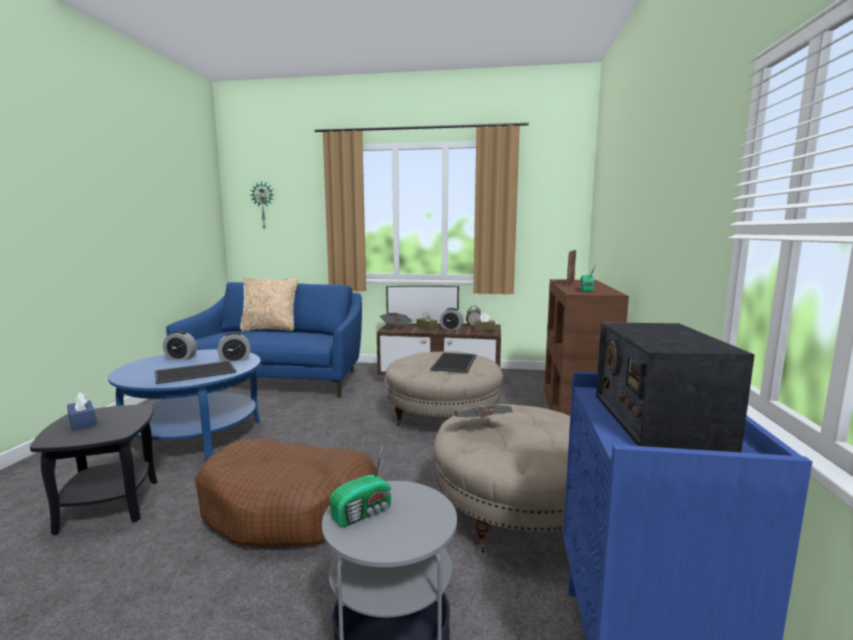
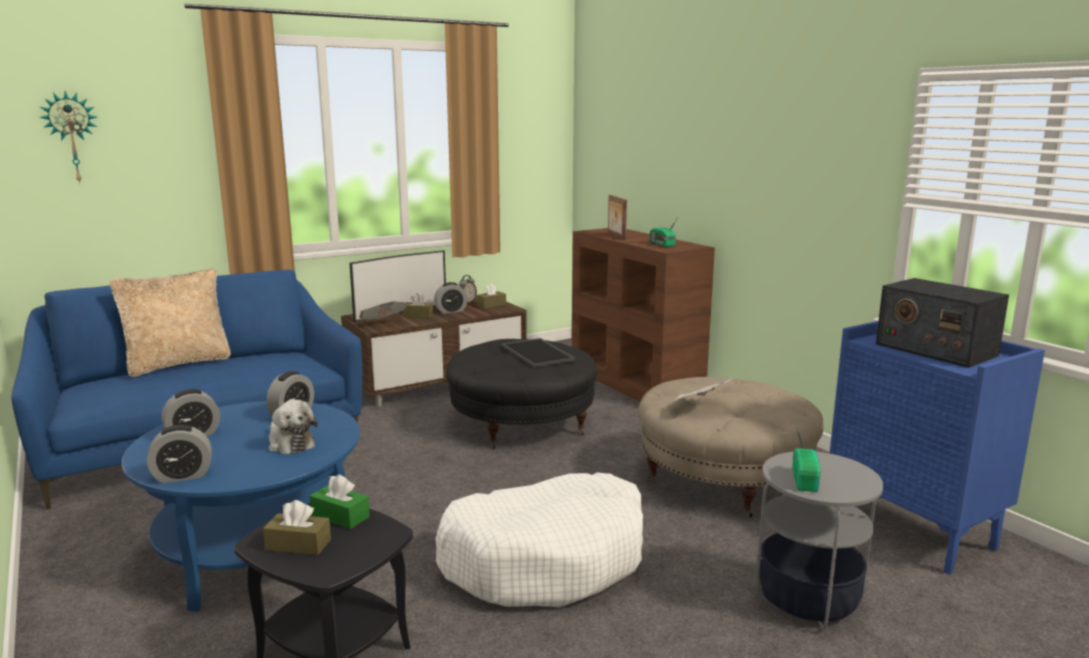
camera: 40 degrees left, 5 degrees up
(82, 422) = (298, 544): blue tissue box -> brown tissue box
(128, 373) = (182, 476): none -> alarm clock
(129, 416) = (340, 516): none -> green tissue box
(196, 372) = (290, 443): tray -> plush toy
(290, 508) = (546, 559): brown dog bed -> white dog bed
(443, 416) = (522, 424): beige ottoman -> black ottoman

